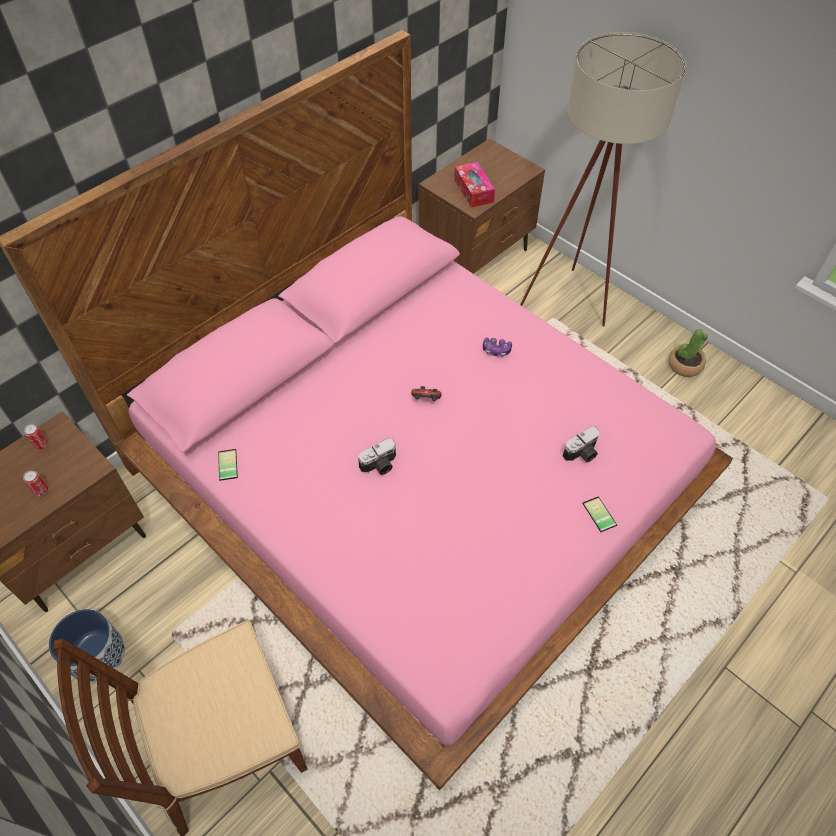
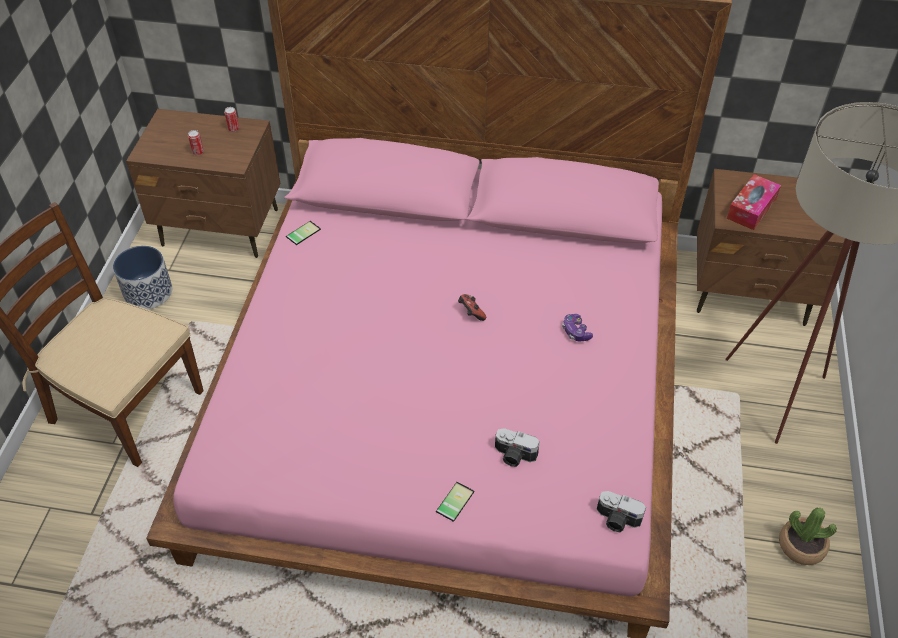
camera: 55 degrees right, 5 degrees down
(380, 465) = (376, 320): camera -> camera (617, 520)

